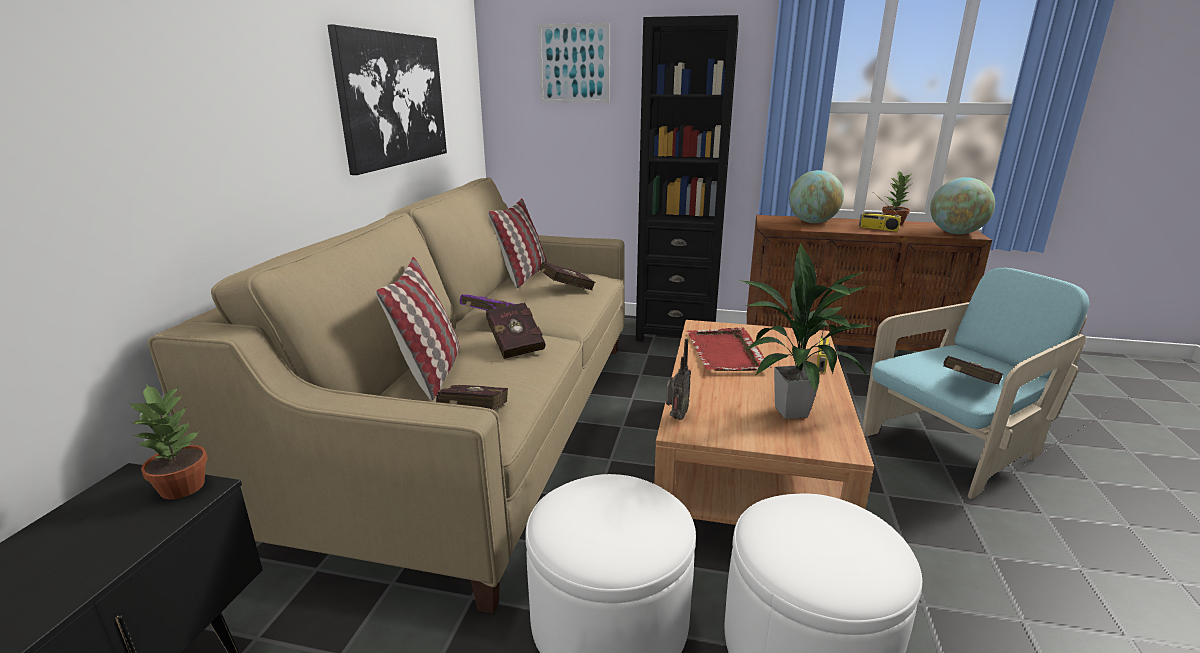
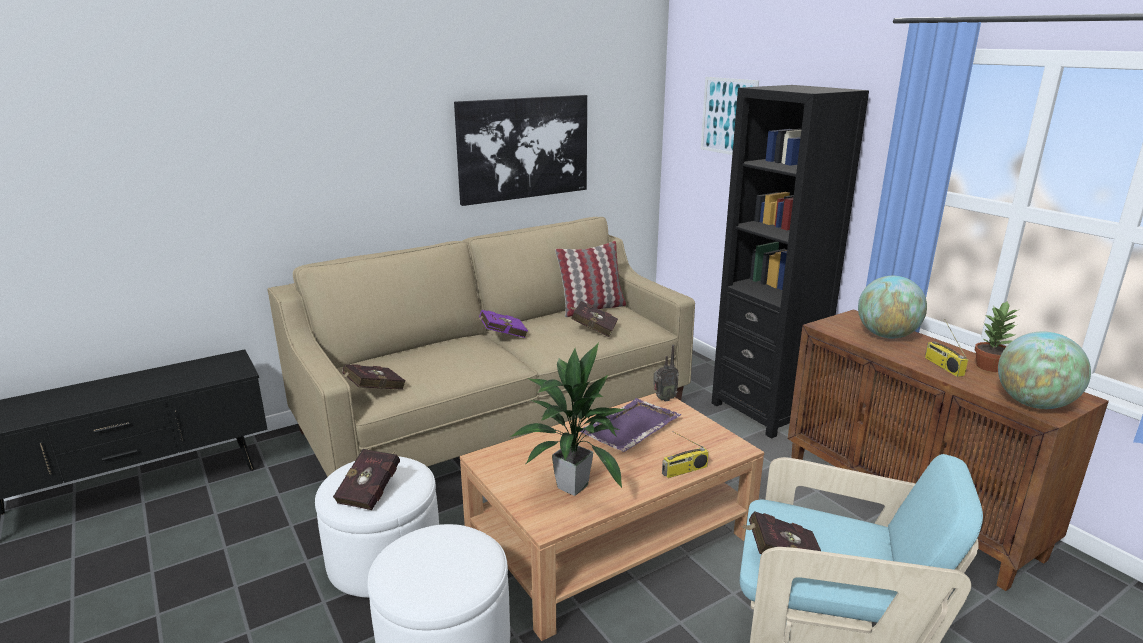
camera: 45 degrees right, 0 degrees up
(183, 486) = (241, 368): potted plant -> none
(431, 373) = (407, 357): pillow -> none
(515, 344) = (477, 357): red book -> red book (372, 491)
(675, 417) = (497, 450): radio -> radio (663, 399)
(725, 353) = (629, 427): red tray -> purple tray

